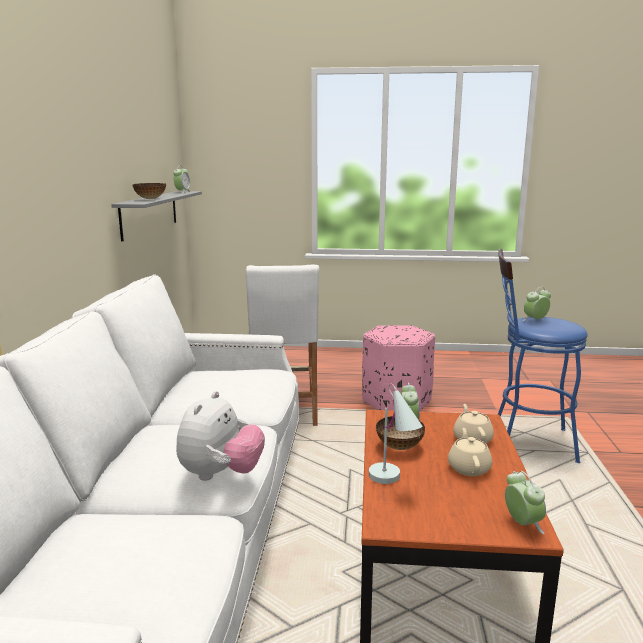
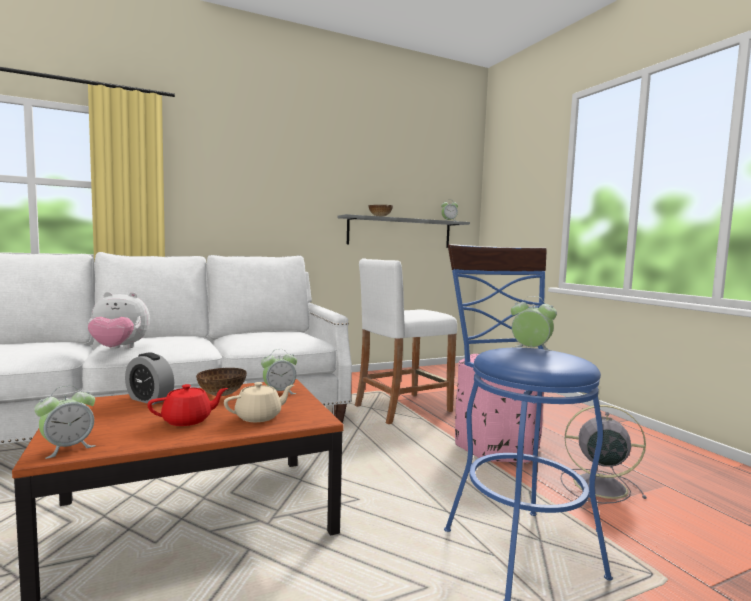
camera: 60 degrees right, 10 degrees down
(393, 482) = (150, 399): white table lamp -> alarm clock
(469, 468) = (188, 420): beige teapot -> red teapot
(471, 394) = (597, 485): none -> grey fan

